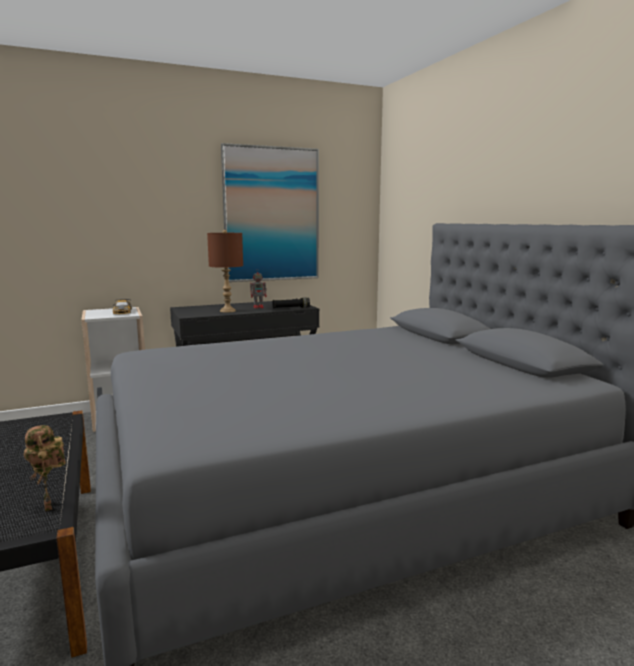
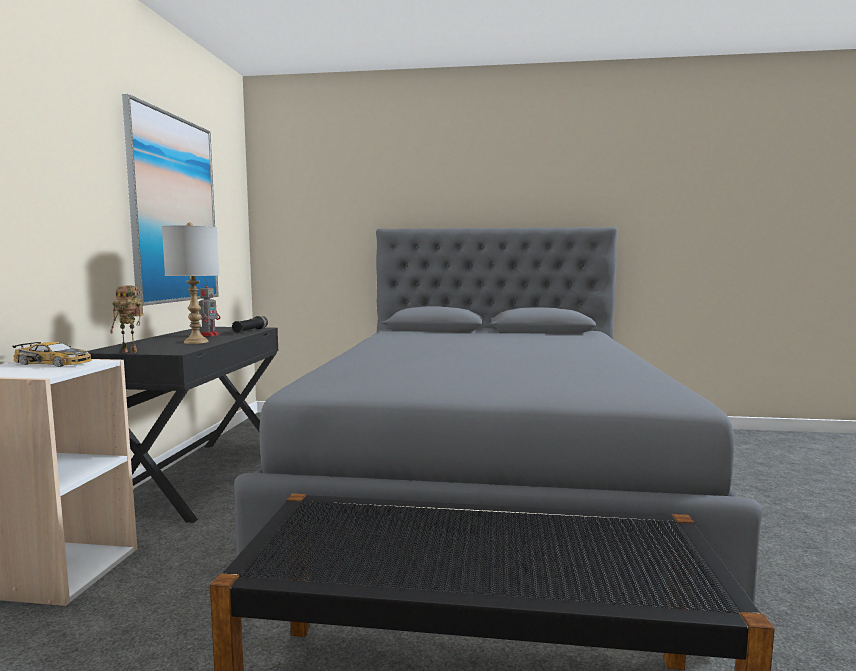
camera: 60 degrees left, 5 degrees down
(50, 506) = (620, 522): toy robot -> toy robot (131, 352)
(227, 311) = (196, 342): brown table lamp -> grey table lamp

